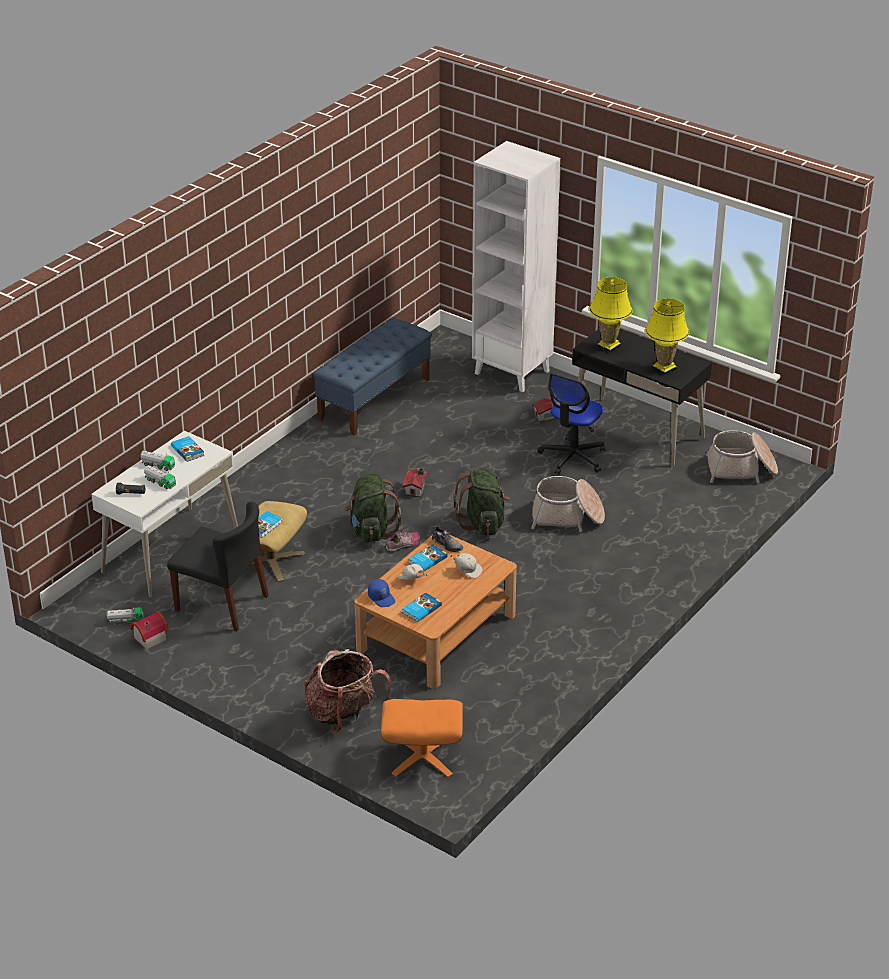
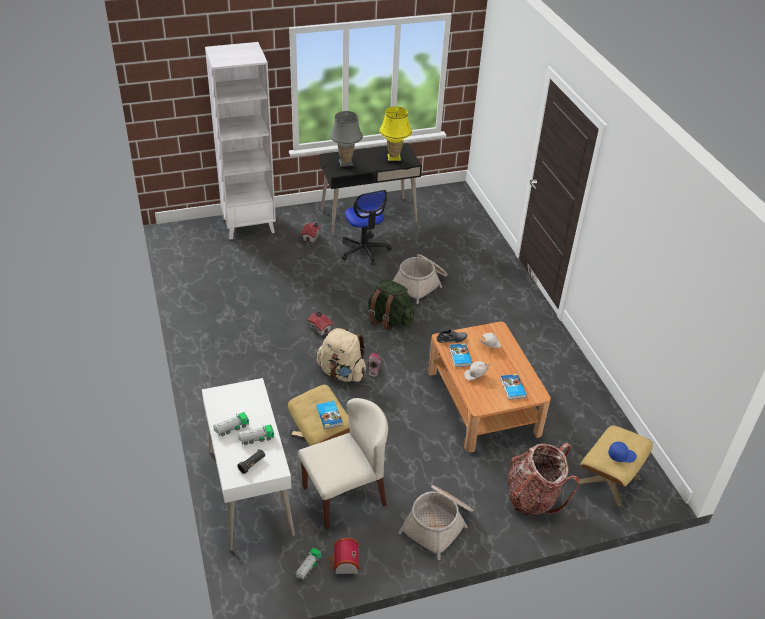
camera: 55 degrees left, 5 degrees up
(188, 450) = (232, 401): book -> none
(222, 603) = (344, 495): black chair -> beige chair
(371, 530) = (342, 372): green backpack -> beige backpack
(374, 399) = (199, 293): blue bench -> none
(382, 598) = (483, 400): blue cap -> blue cap (621, 455)
(422, 756) = (609, 480): orange ottoman -> beige ottoman
(608, 346) = (346, 164): yellow table lamp -> grey table lamp
(741, 469) = (446, 202): basket -> basket (438, 524)

